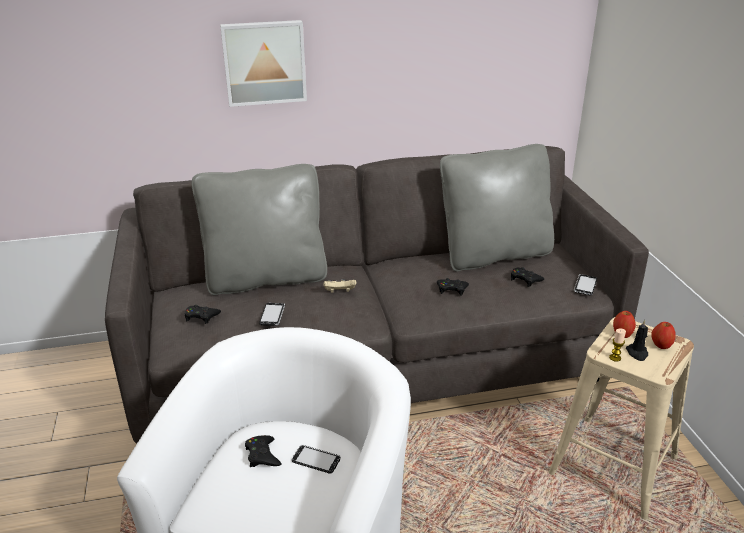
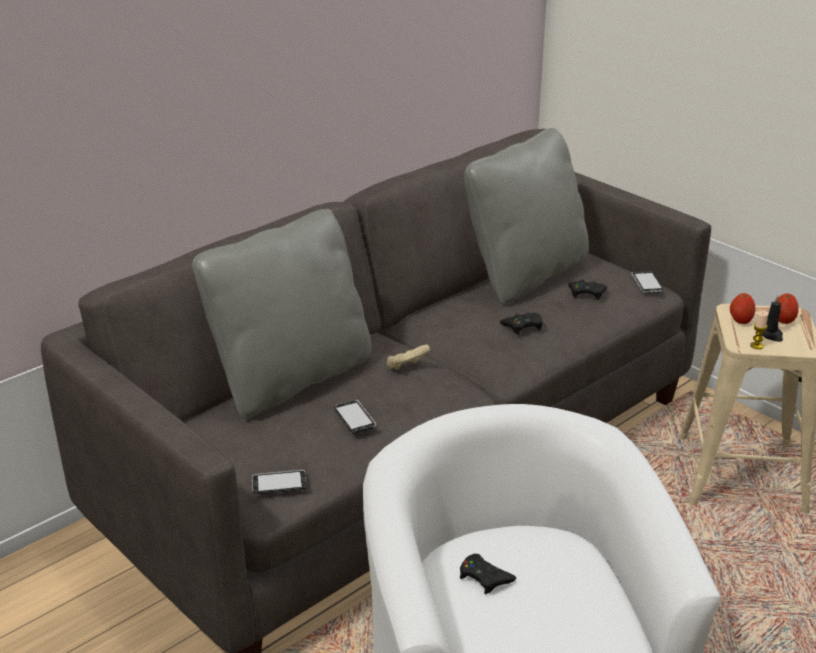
camera: 30 degrees left, 0 degrees up
(201, 316) = (261, 449): black game controller -> none
(264, 62) = (210, 82): picture -> none
(316, 460) = (546, 559): phone -> phone (279, 483)

